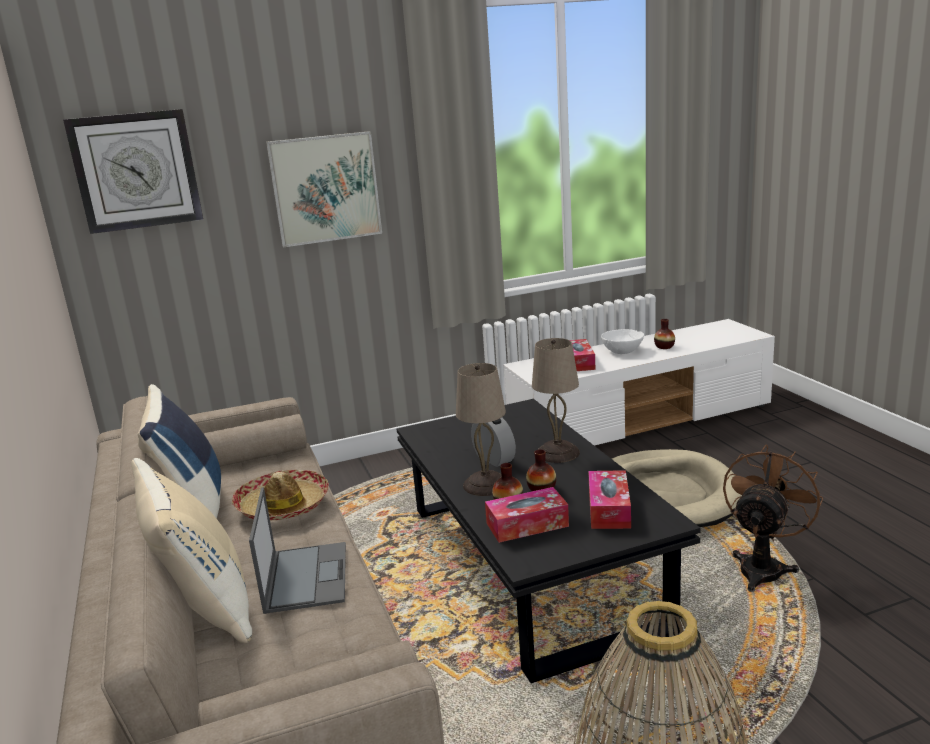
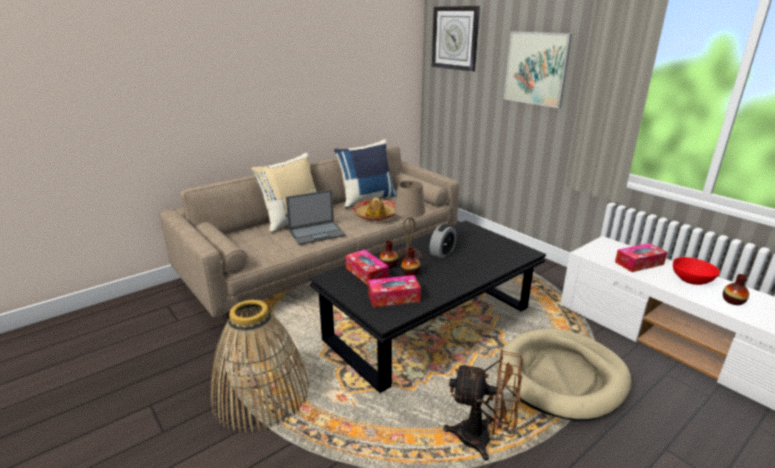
camera: 70 degrees right, 5 degrees up
(557, 453) = (462, 272): beige table lamp -> none
(622, 351) = (691, 280): white bowl -> red bowl

